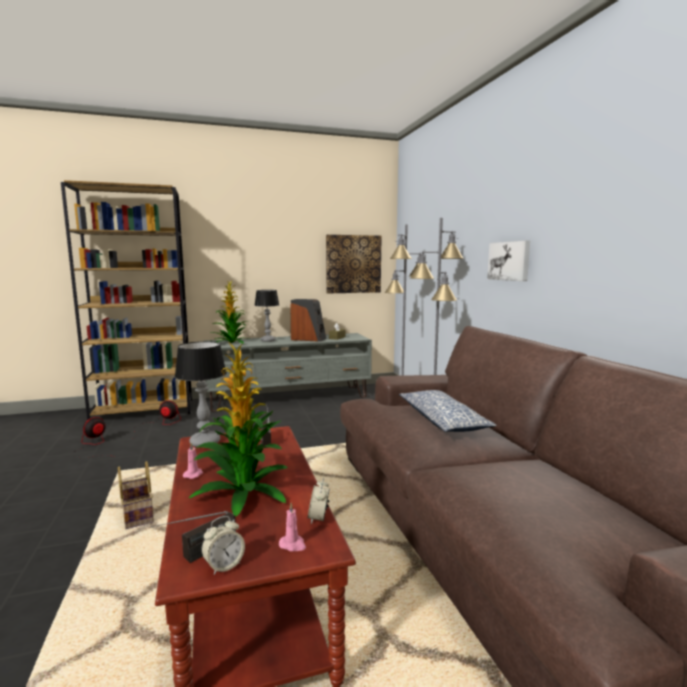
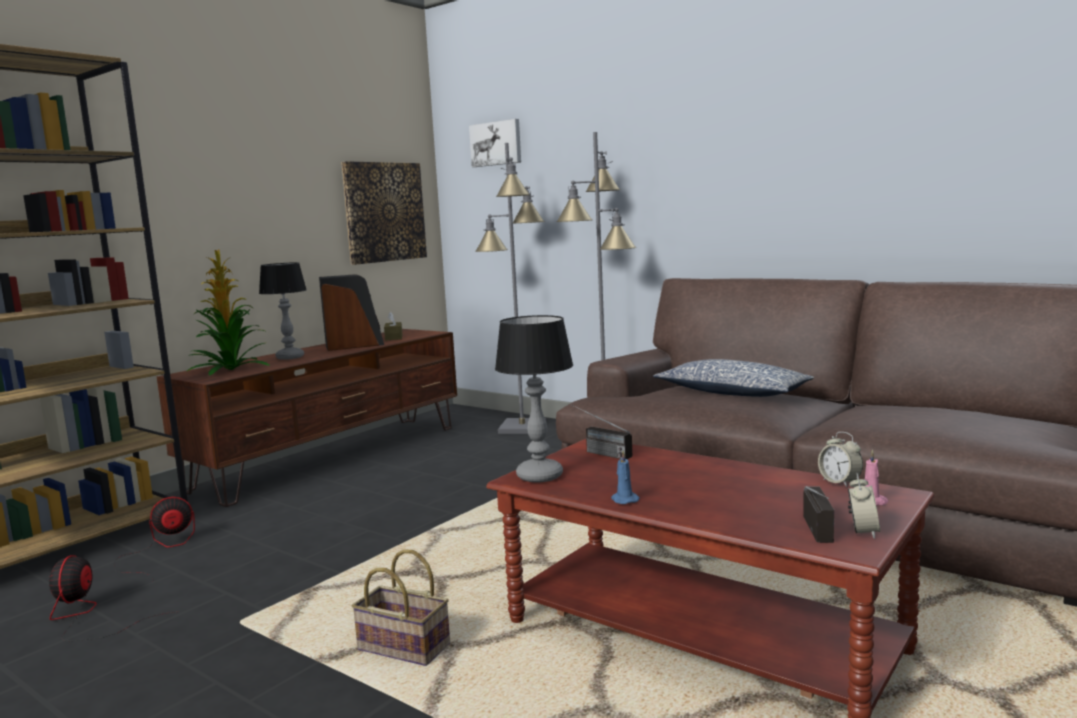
camera: 35 degrees left, 0 degrees up
(193, 474) = (624, 499): pink candle -> blue candle
(242, 491) = (719, 492): potted plant -> none
(289, 398) = (333, 457): grey tv stand -> brown tv stand
(509, 261) = (703, 189): picture -> picture (496, 143)

